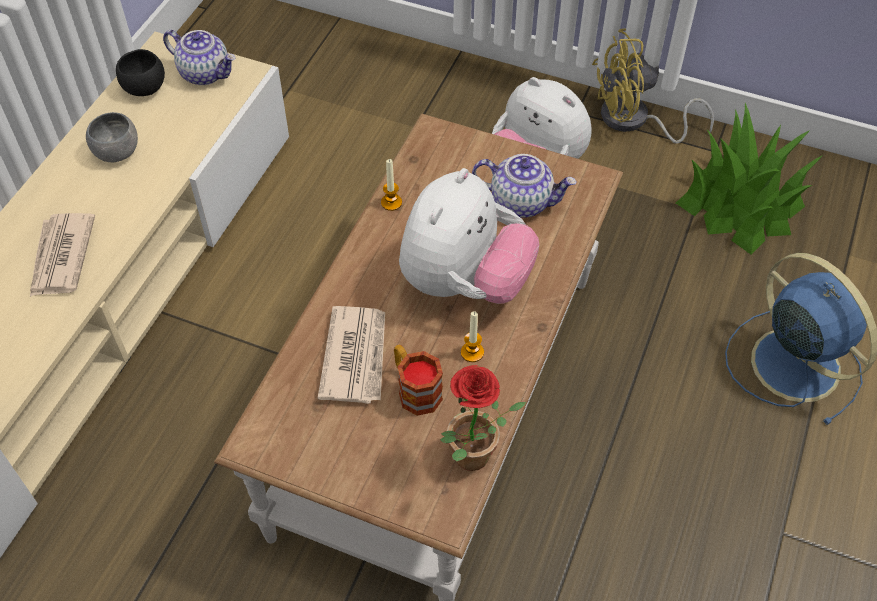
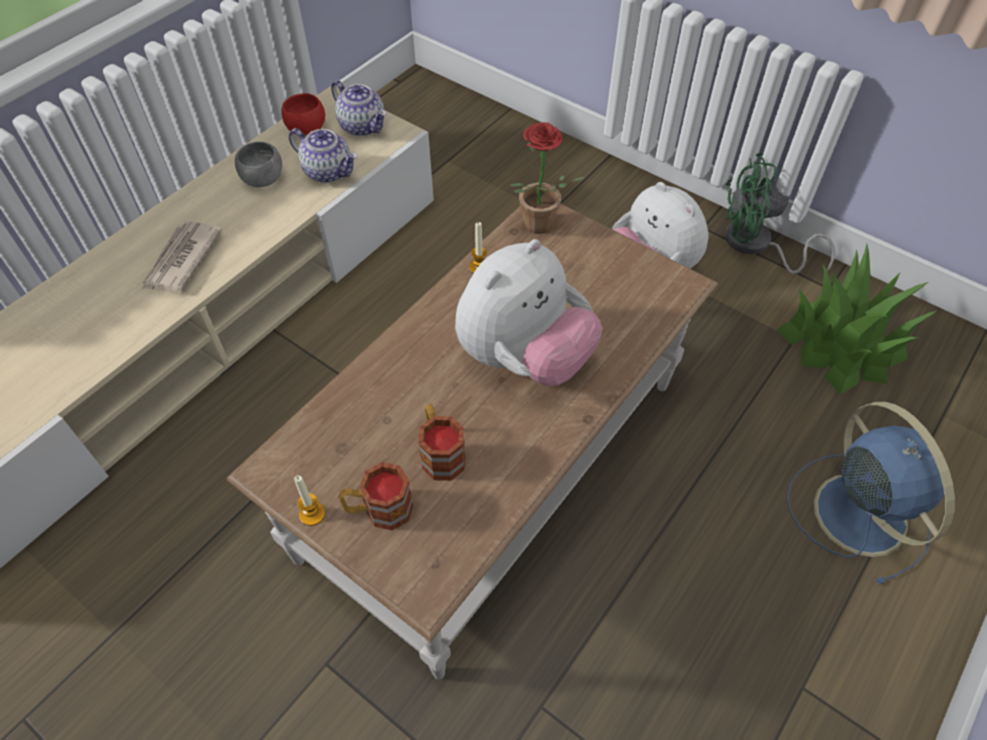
camera: 15 degrees right, 0 degrees up
(144, 87) = (306, 129): black bowl -> red bowl
(356, 356) = (394, 407): newspaper -> none
(375, 455) = (379, 510): none -> mug
(472, 352) = (509, 429): candle -> candle (312, 514)
(472, 463) = (473, 543): potted plant -> potted plant (537, 228)
(522, 201) = (606, 291): teapot -> teapot (329, 171)
(633, 121) = (755, 245): yellow fan -> green fan

